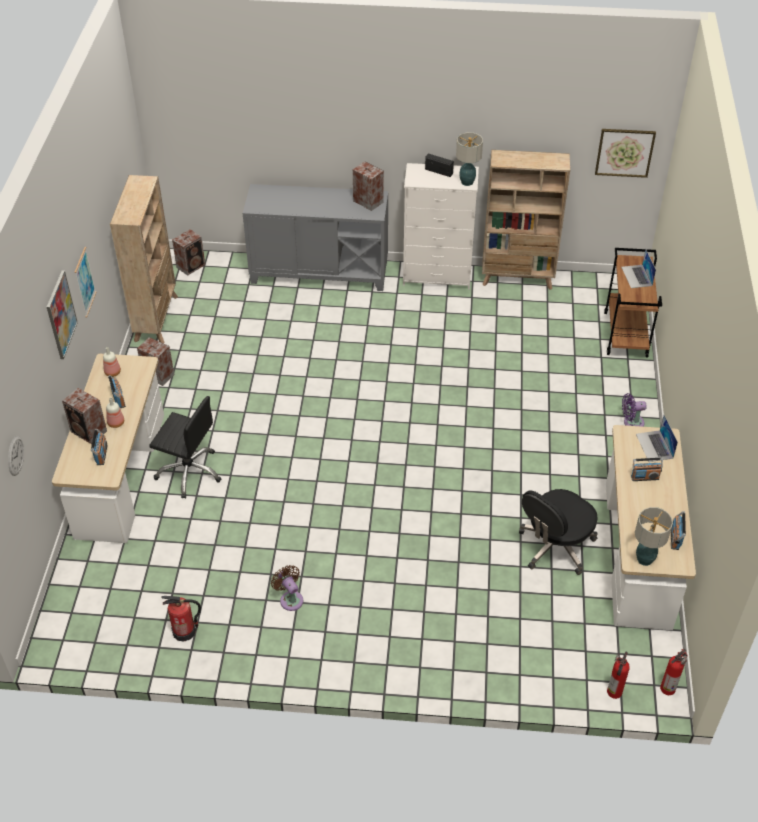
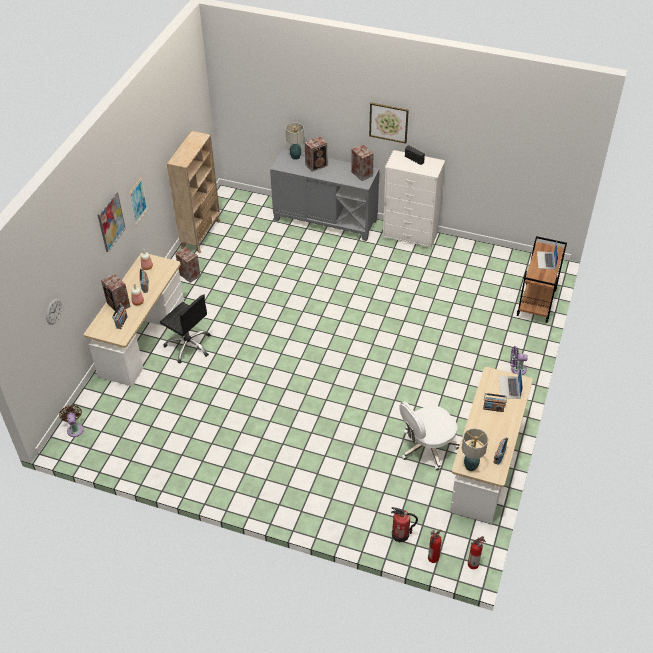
camera: 15 degrees right, 0 degrees up
(184, 631) = (150, 453): fire extinguisher -> fire extinguisher (400, 534)
(191, 266) = (237, 201): speaker -> speaker (317, 165)
(290, 599) = (228, 446): brown fan -> brown fan (75, 429)
(467, 182) = (432, 170): table lamp -> table lamp (296, 157)
(517, 278) = (469, 247): beige bookcase -> none
(555, 546) = (427, 447): black office chair -> white office chair
(624, 152) = (554, 165): picture -> picture (388, 122)

